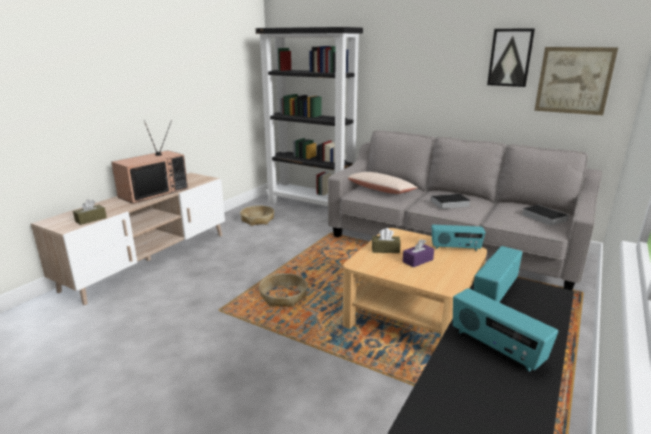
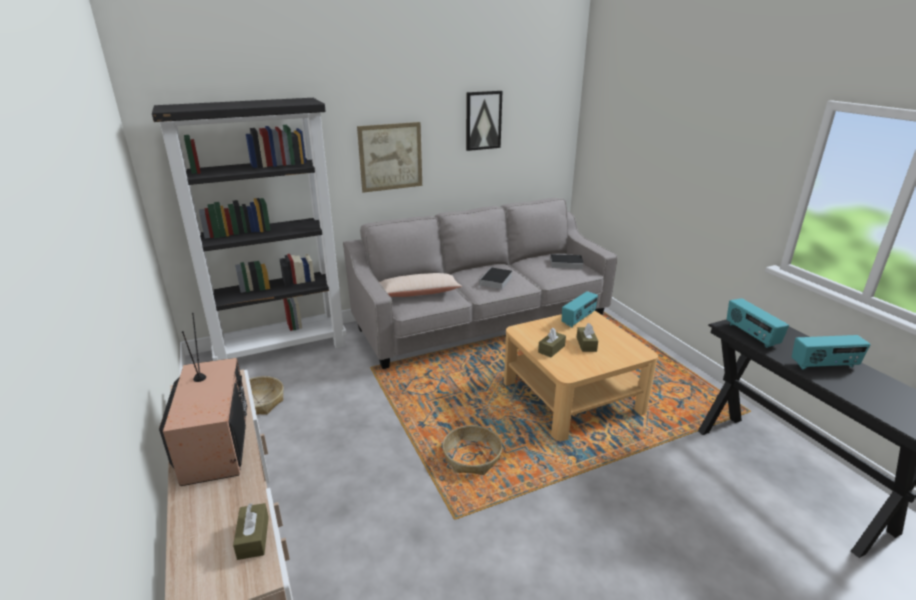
camera: 55 degrees left, 5 degrees up
(417, 260) = (586, 344): purple tissue box -> brown tissue box
(574, 80) = (534, 136): picture -> picture (390, 157)

